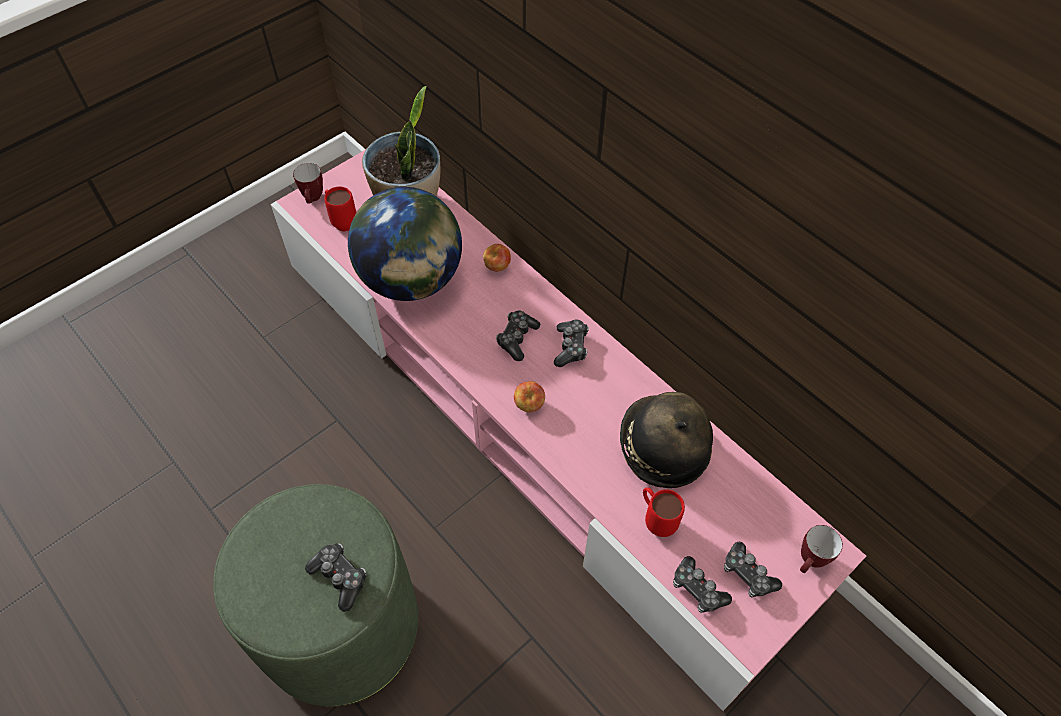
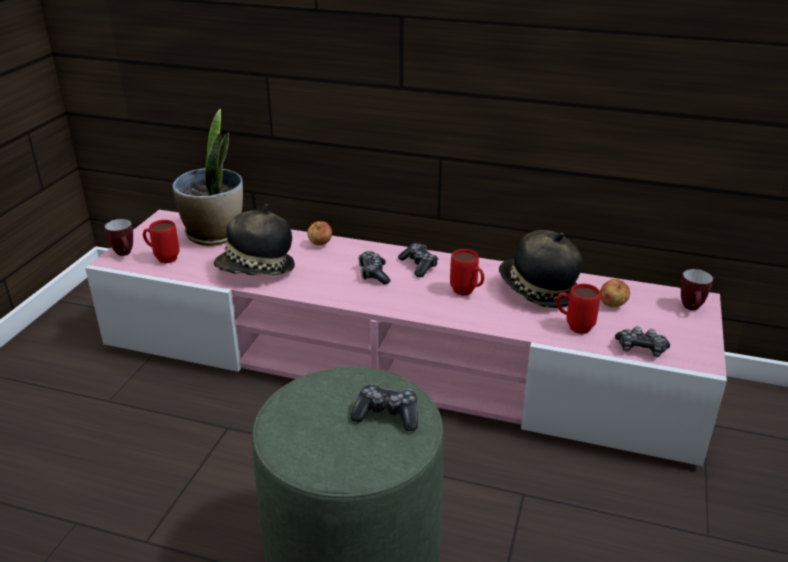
camera: 30 degrees left, 25 degrees down
(412, 280) = (256, 270): globe -> hat
(529, 404) = (419, 303): apple -> apple (612, 305)
(587, 413) = (467, 293): none -> red mug
(747, 574) = (663, 329): game controller -> none

